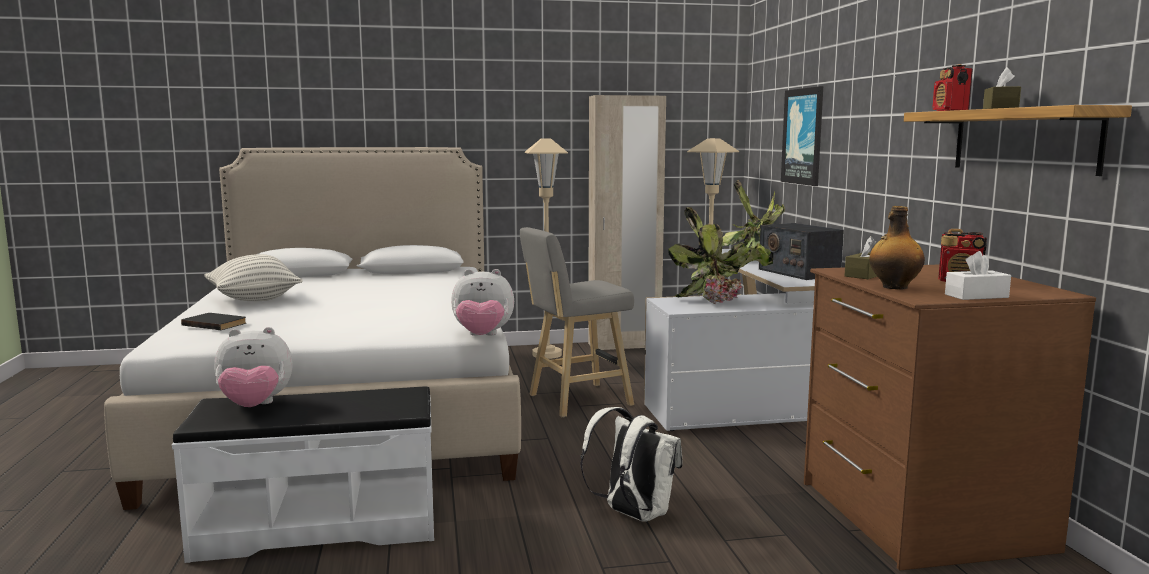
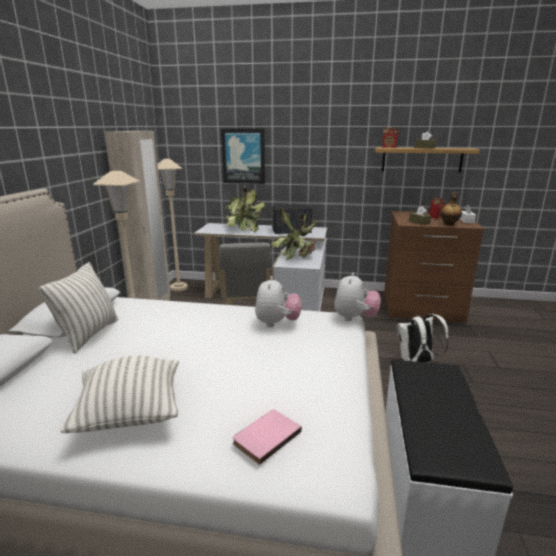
camera: 70 degrees left, 10 degrees up
(216, 324) = (265, 436): black book -> pink book
(255, 406) = (441, 437): plush toy -> plush toy (277, 323)
(382, 277) = (89, 335): none -> pillow

